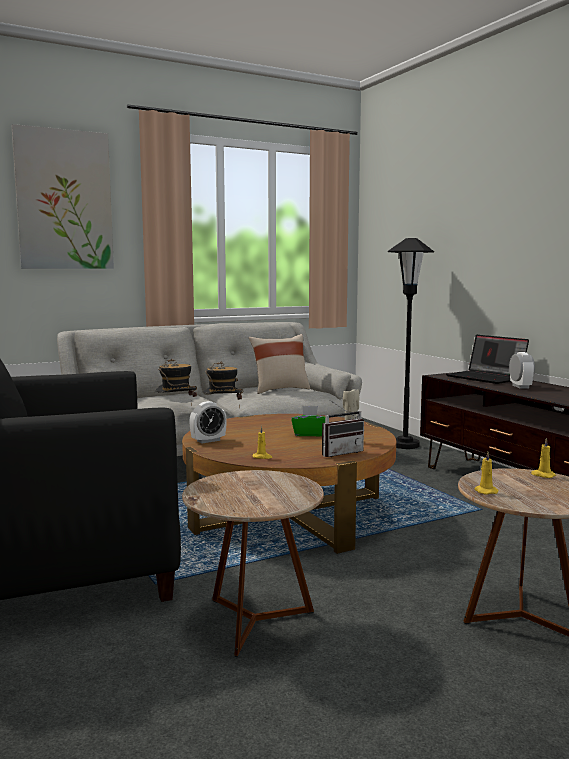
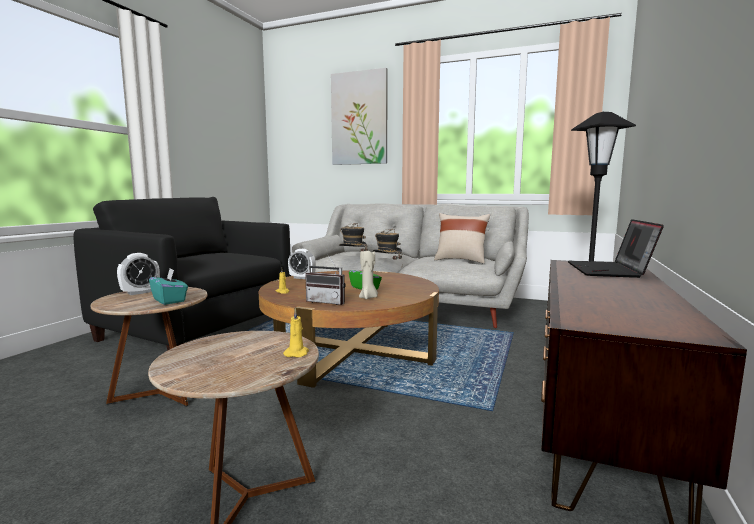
camera: 50 degrees right, 0 degrees up
(288, 486) = (169, 300): none -> turquoise tissue box
(485, 491) = (209, 343): yellow candle -> none
(520, 386) = (603, 282): alarm clock -> alarm clock (140, 292)

